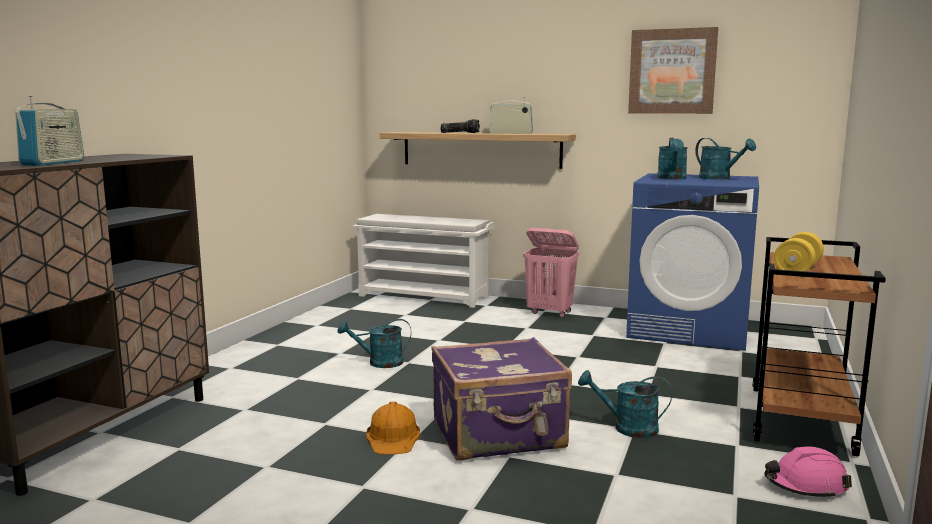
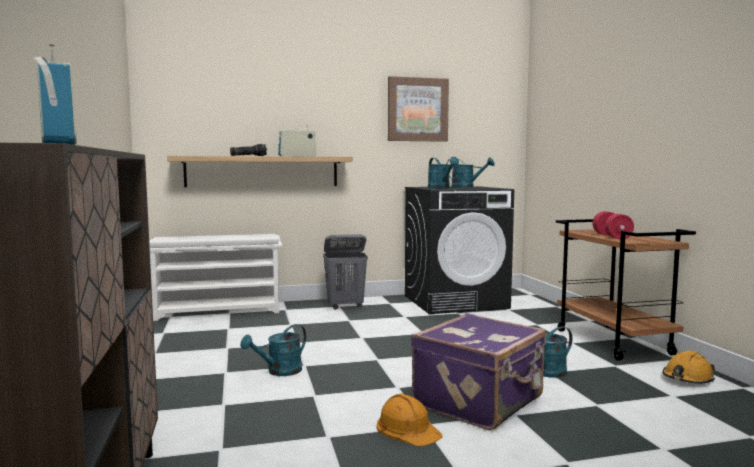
camera: 35 degrees left, 5 degrees down
(550, 313) = (346, 306): pink laundry basket -> grey laundry basket
(689, 329) = (455, 302): blue washing machine -> black washing machine
(797, 270) = (611, 236): yellow dumbbell -> red dumbbell
(806, 485) = (687, 379): pink hard hat -> orange hard hat

